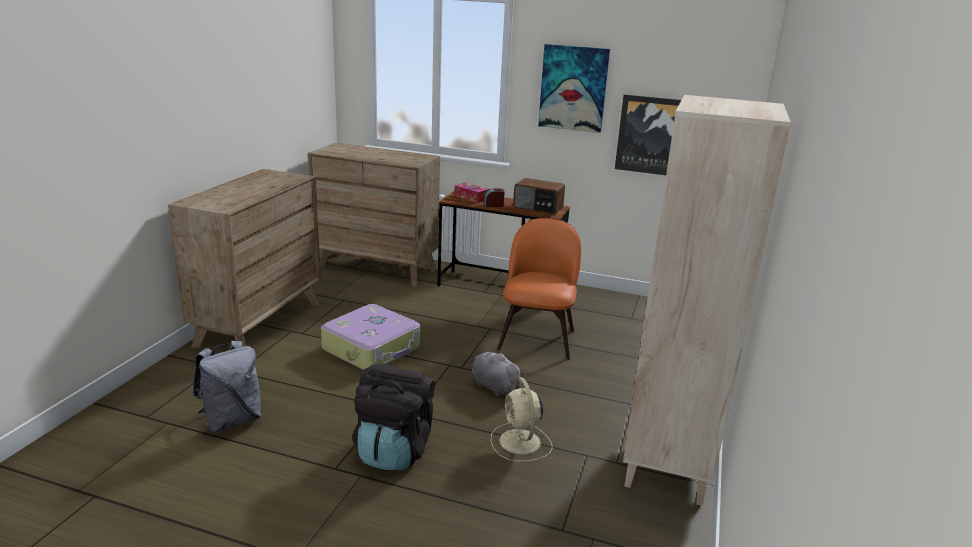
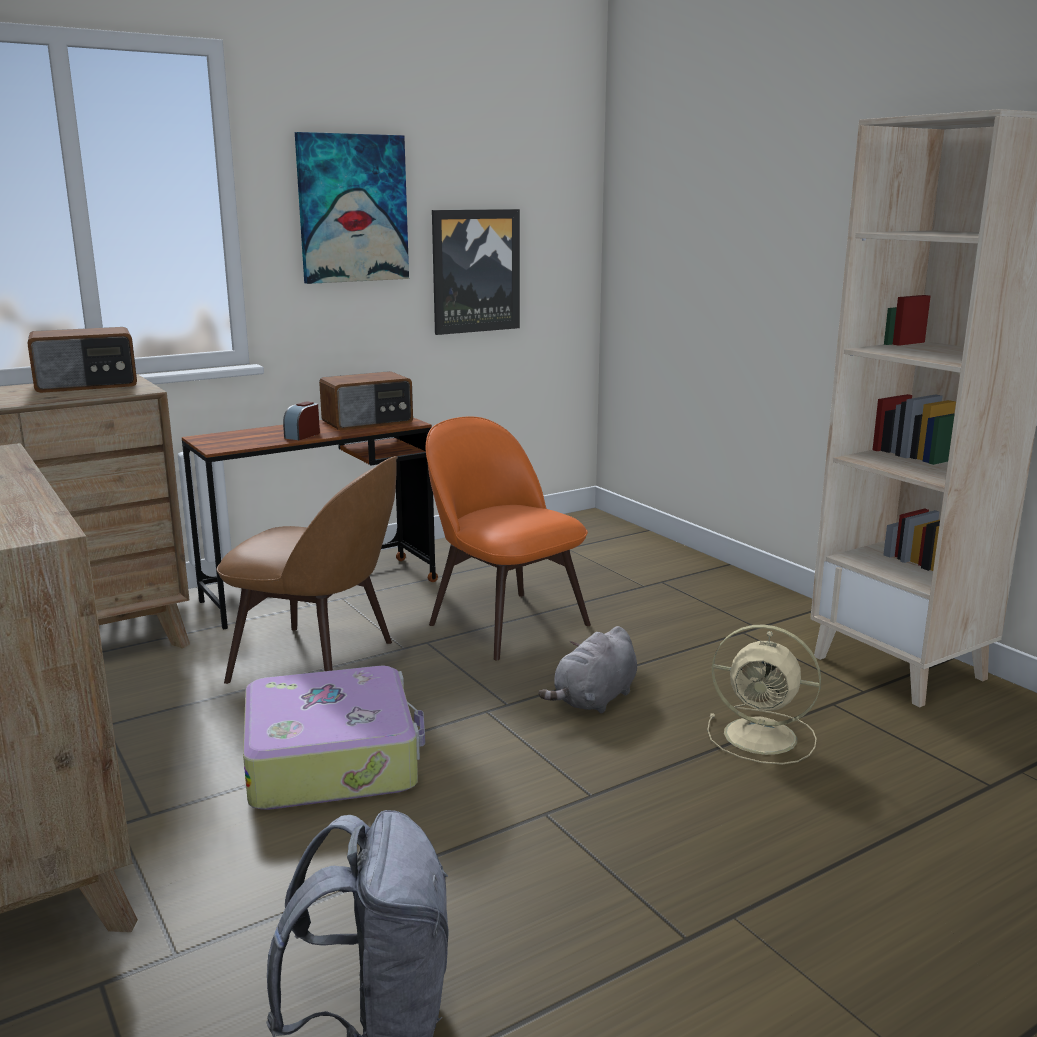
camera: 50 degrees left, 5 degrees down
(394, 450) = (686, 852): black backpack -> none
(408, 156) = (87, 385): none -> radio
(438, 315) = (319, 662): none -> brown chair
(471, 197) = (239, 437): tissue box -> none
(494, 386) = (594, 700): grey plush toy -> grey plush toy turned 45 degrees counterclockwise

